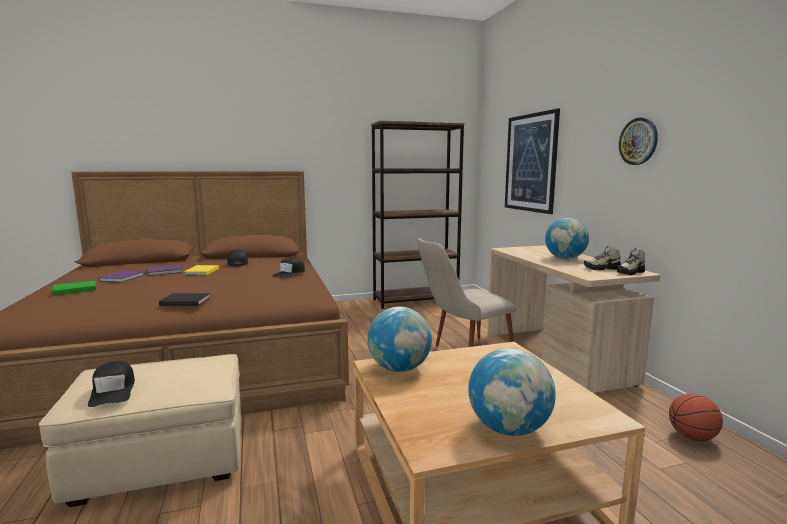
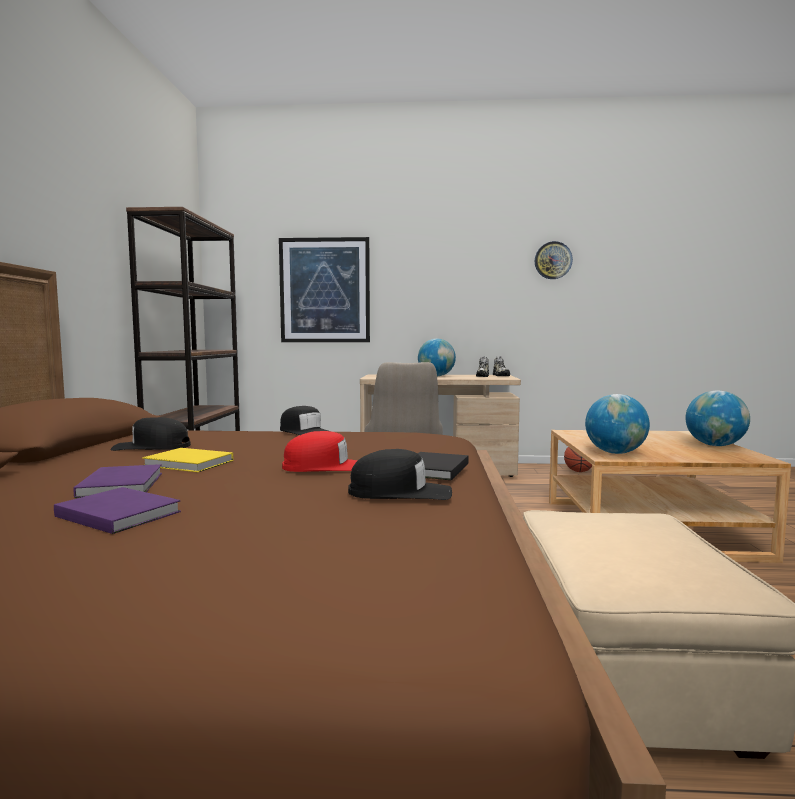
camera: 70 degrees left, 5 degrees down
(73, 289) = (185, 553): green book -> none
(113, 391) = (690, 559): black cap -> black cap (400, 492)
(190, 287) = (326, 467): none -> red cap
(638, 141) = (472, 274): wall clock -> wall clock (553, 260)

